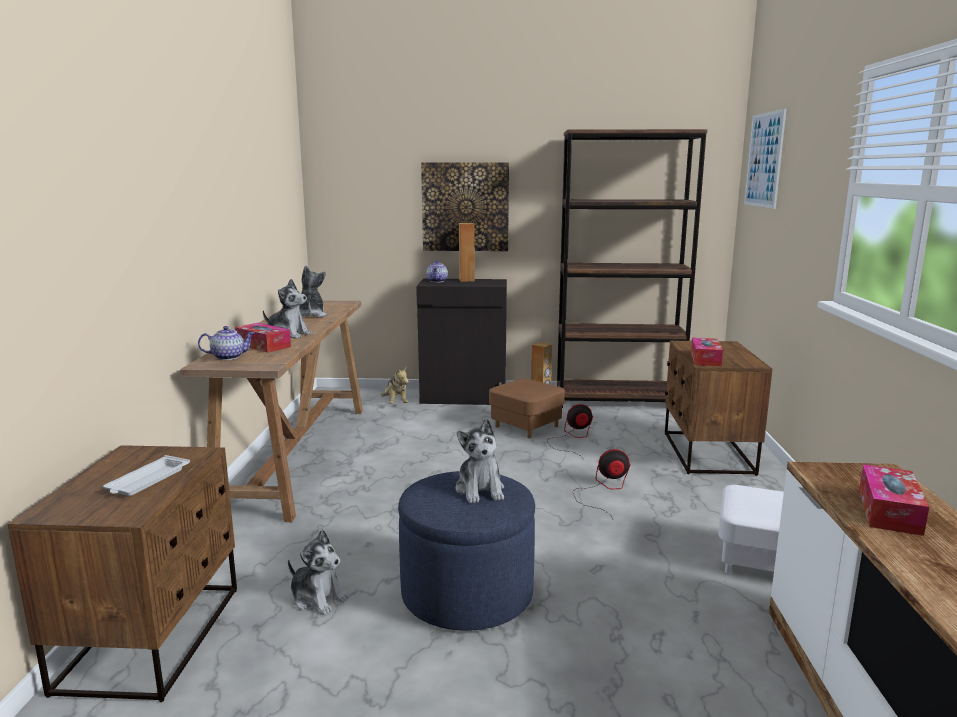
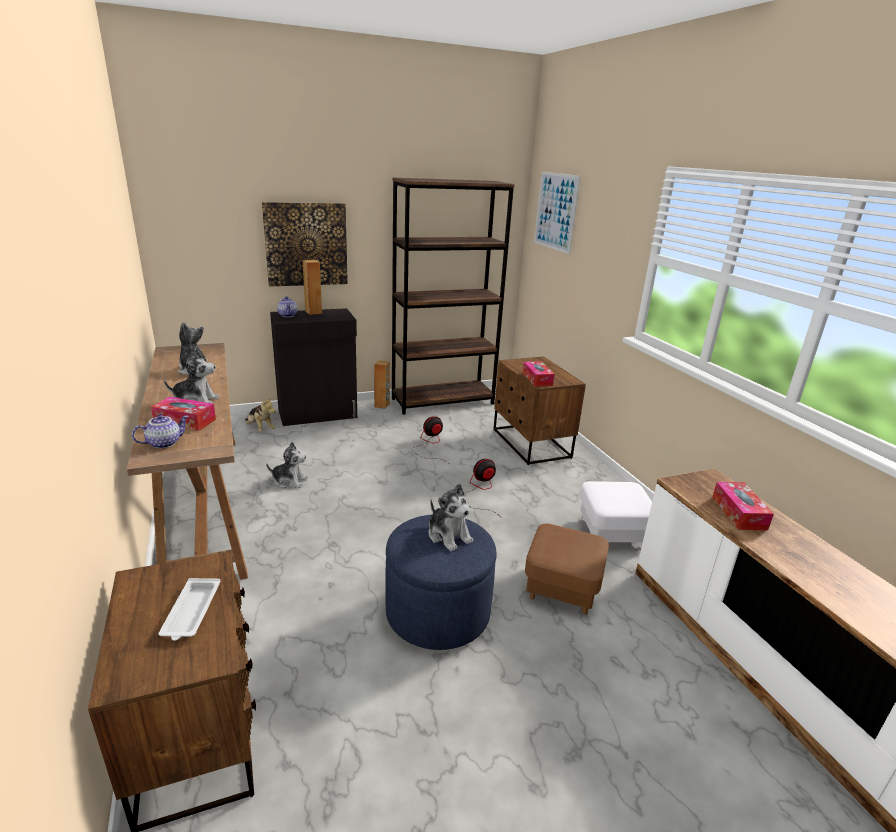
camera: 25 degrees left, 10 degrees up
(317, 598) = (322, 650): plush toy -> plush toy (289, 481)
(526, 426) = (387, 438): brown ottoman -> brown ottoman (562, 588)

